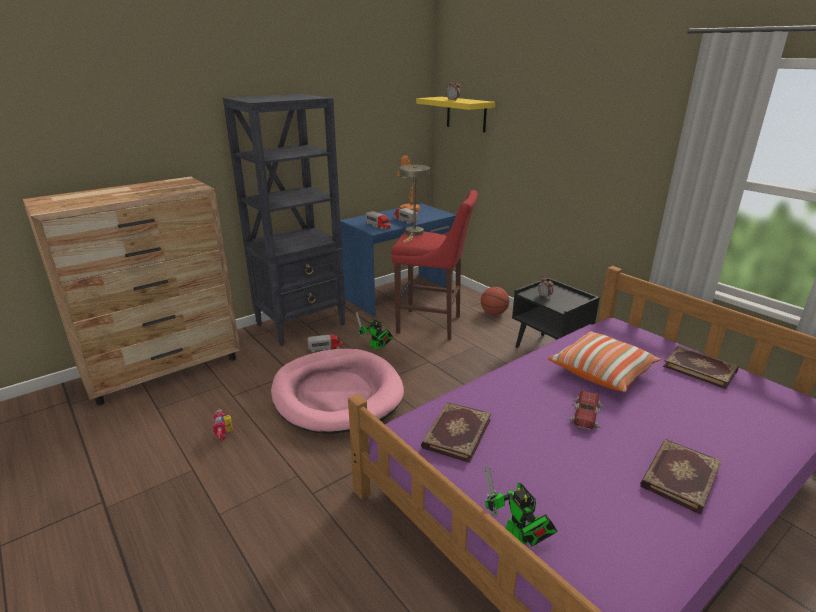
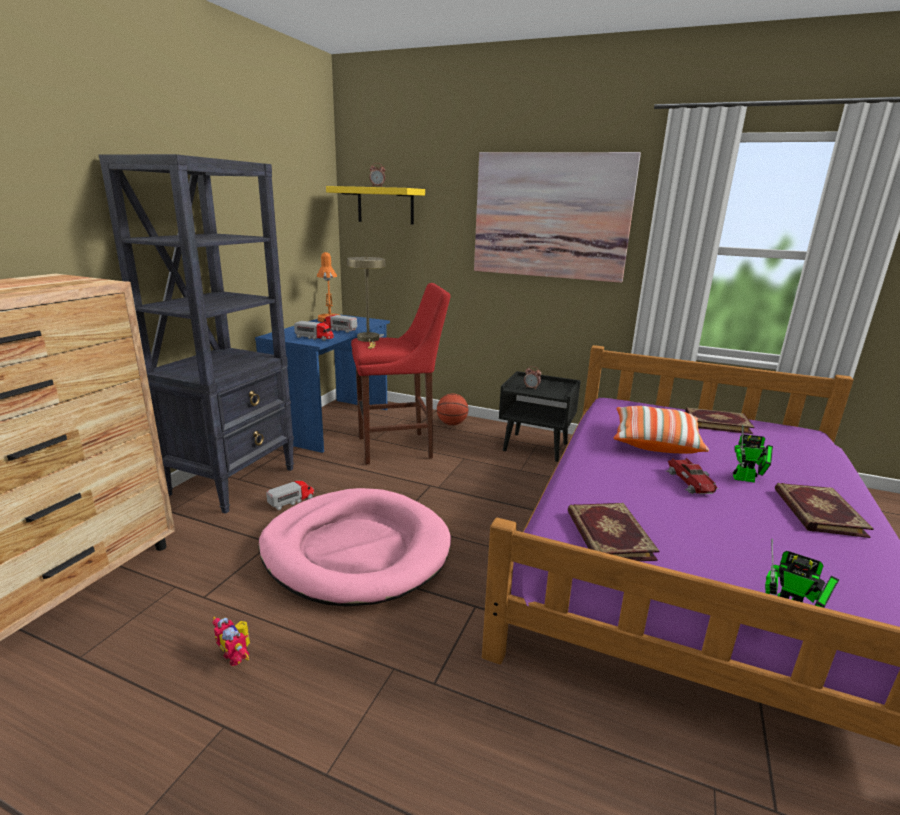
camera: 30 degrees left, 5 degrees down
(376, 347) = (356, 484): toy robot -> toy robot (747, 479)
(593, 135) = (550, 216): none -> picture

